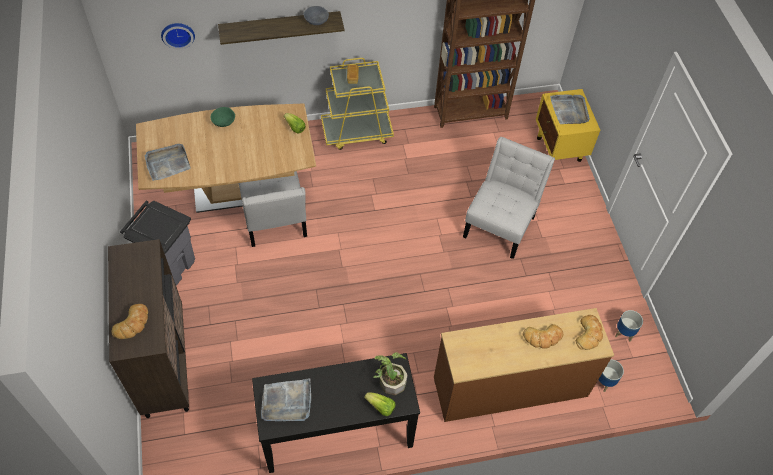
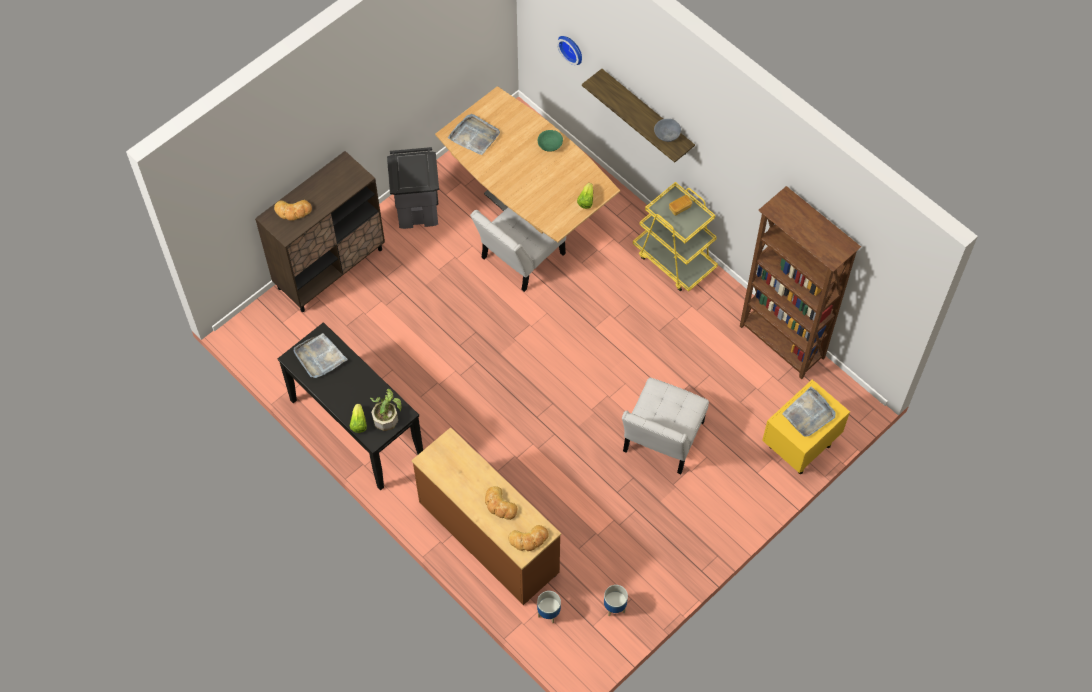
camera: 60 degrees right, 5 degrees up
(501, 224) = (661, 440): white chair -> white chair turned 120 degrees clockwise

